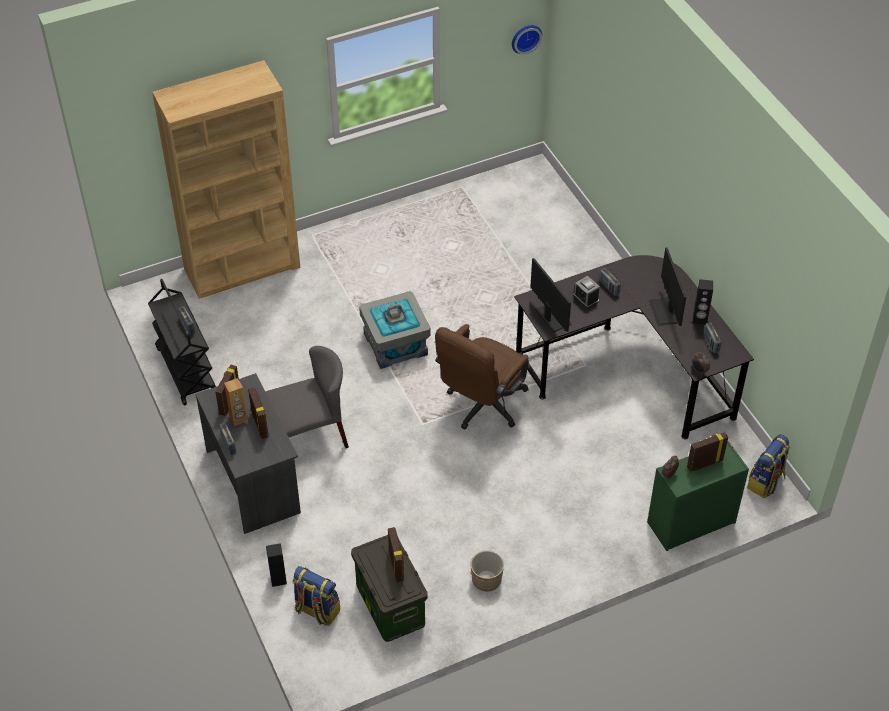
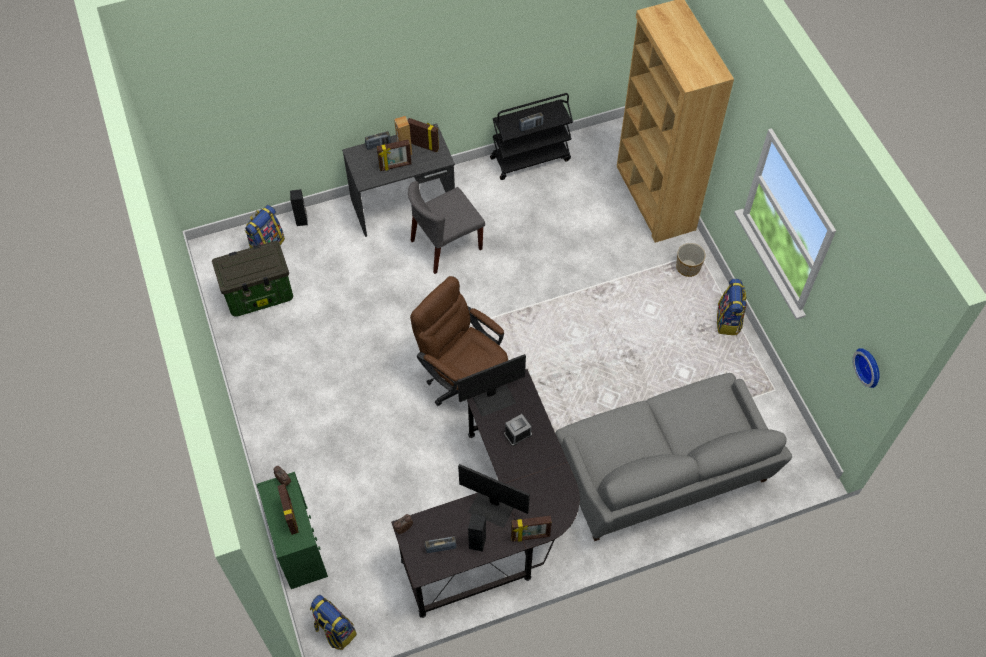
camera: 95 degrees right, 10 degrees up
(310, 436) = (446, 245): grey chair -> grey chair turned 75 degrees clockwise
(390, 215) = (728, 320): none -> backpack
(395, 344) = (550, 315): grey storage box -> none
(396, 565) = (253, 270): picture frame -> picture frame (530, 536)
(486, 580) = (270, 367): planter -> planter (687, 267)
(556, 260) = (661, 471): none -> grey sofa
(609, 287) = (532, 458): radio -> none
(664, 311) = (491, 509): monitor -> monitor turned 150 degrees counterclockwise

